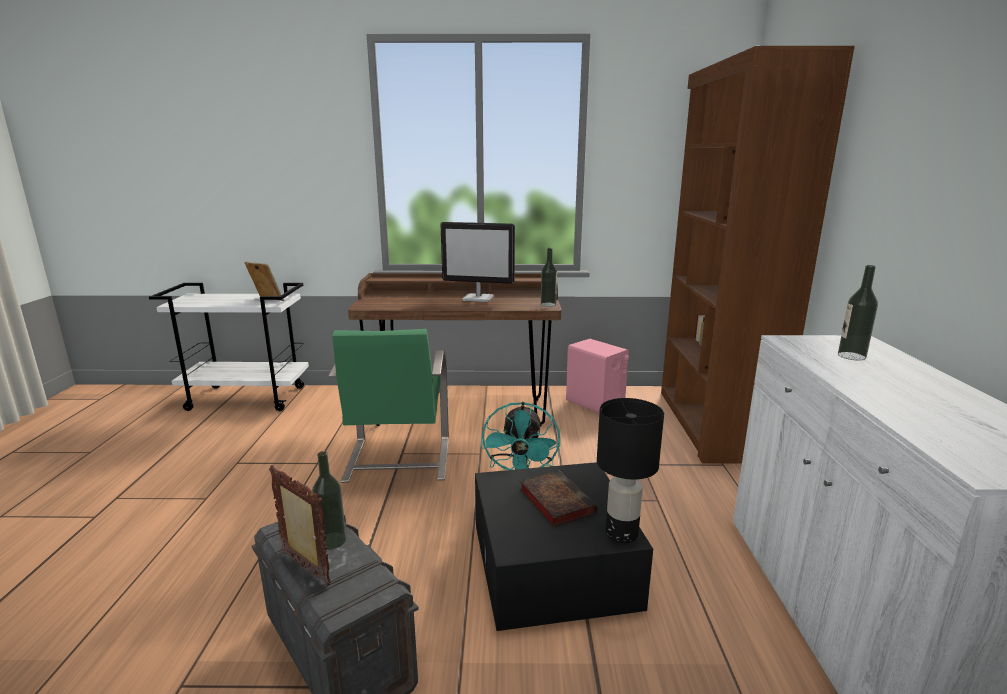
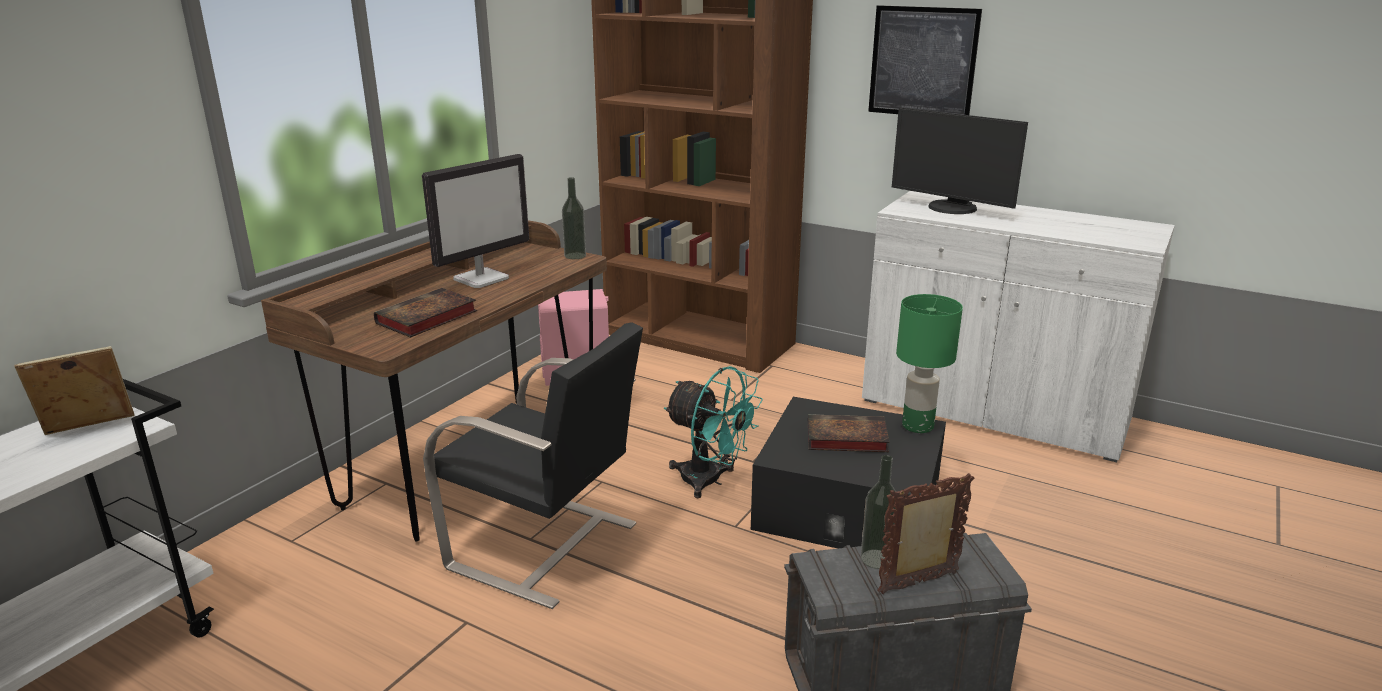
camera: 60 degrees left, 5 degrees up
(397, 460) = (546, 547): green chair -> black chair
(408, 303) = (425, 319): none -> book
(622, 534) = (918, 426): black table lamp -> green table lamp
(851, 356) = (951, 208): bottle -> monitor
(911, 189) = (923, 62): none -> picture

